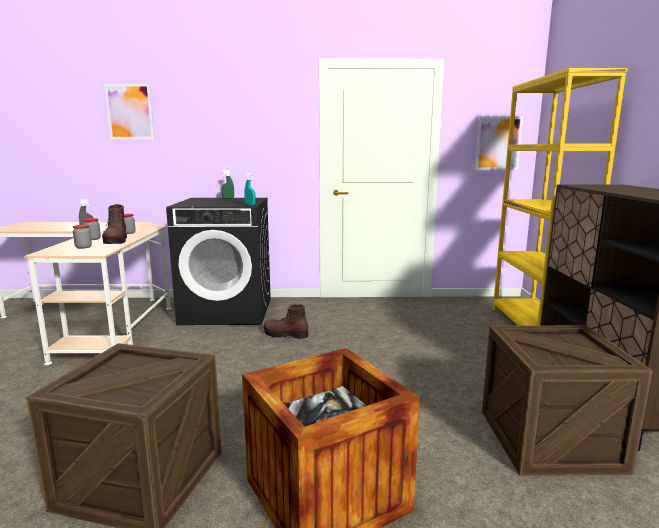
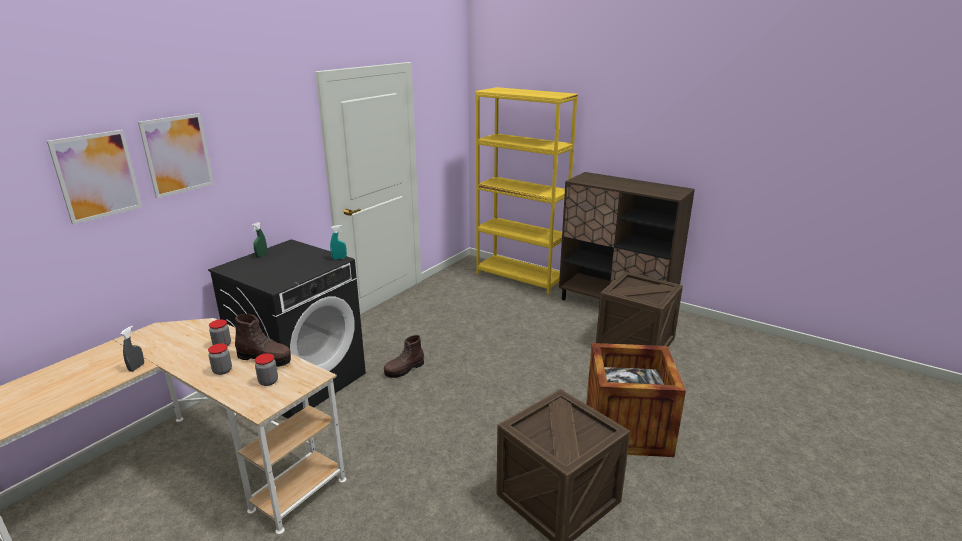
camera: 55 degrees left, 10 degrees up
(498, 143) = (449, 133): picture -> picture (177, 155)

